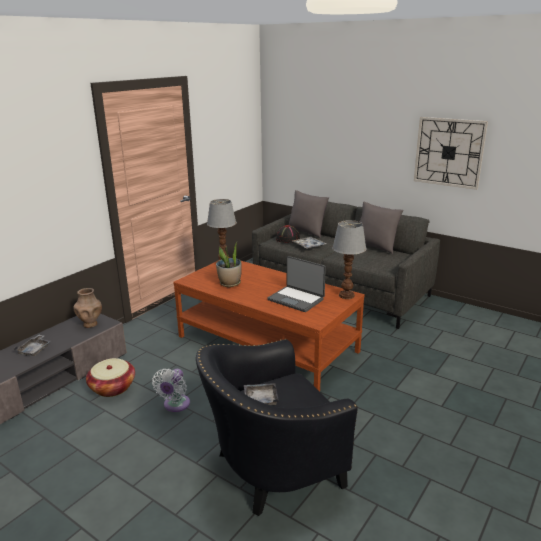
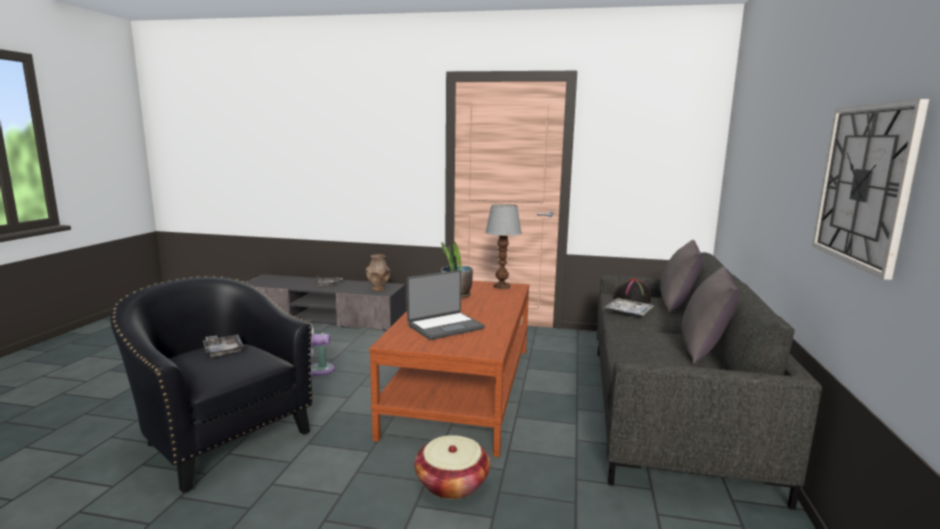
camera: 65 degrees right, 10 degrees down
(112, 387) = (335, 340): basket -> basket (452, 483)
(296, 299) = (445, 326): laptop -> laptop turned 135 degrees counterclockwise
(347, 295) = (484, 350): table lamp -> none

